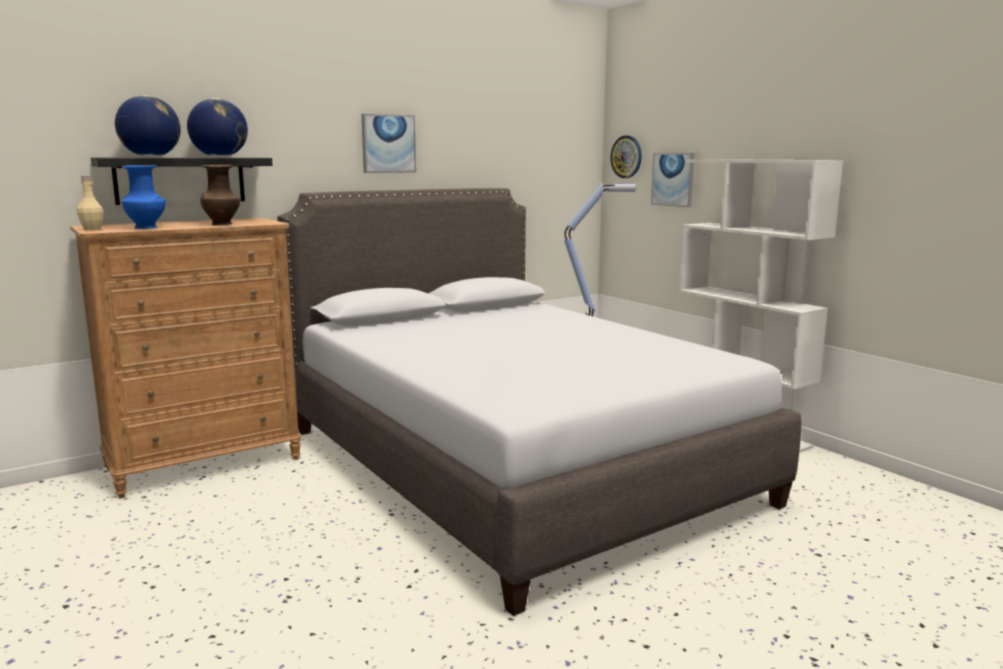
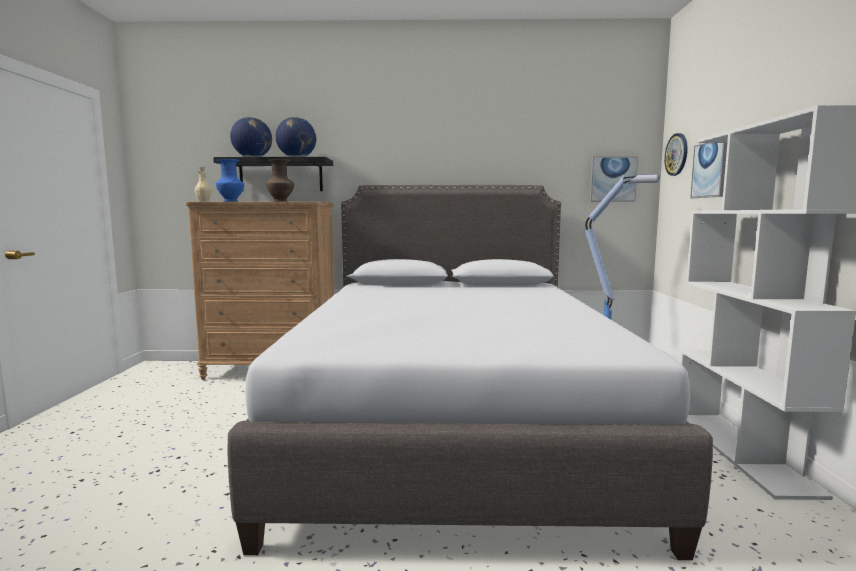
camera: 35 degrees right, 5 degrees down
(388, 143) = (436, 149): picture -> picture (613, 179)

